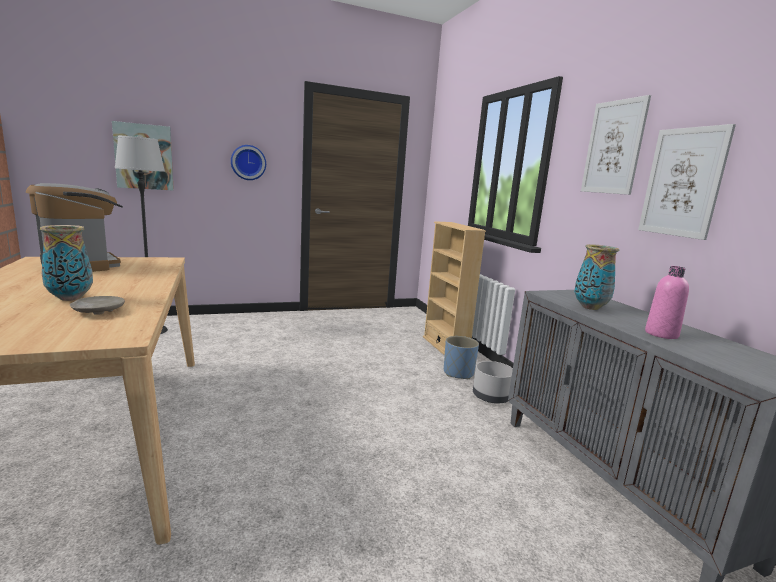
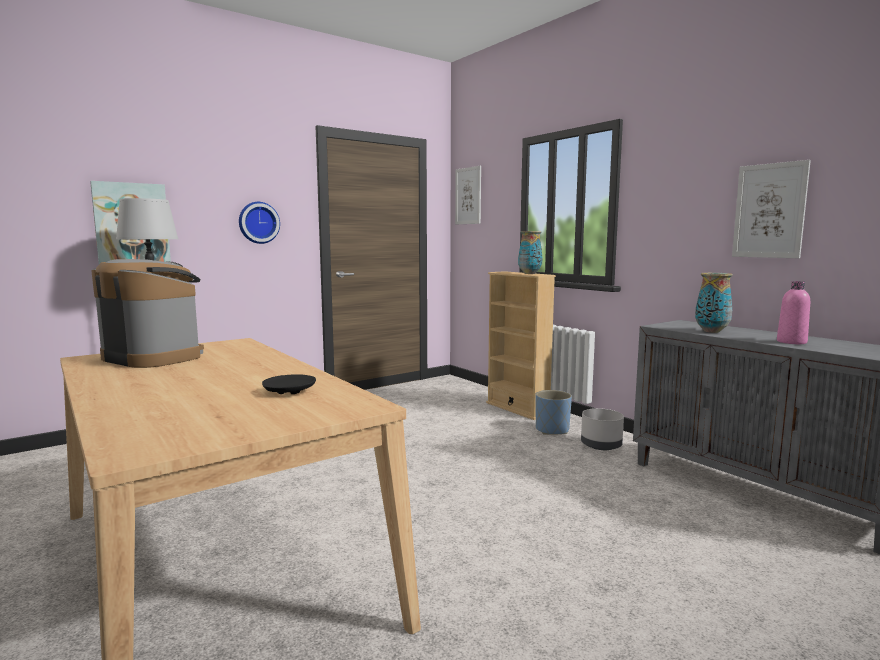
camera: 15 degrees left, 5 degrees down
(71, 298) = (229, 385): vase -> vase (529, 273)
(98, 311) = (289, 391): beige plate -> black plate
(613, 147) = (692, 184): picture -> picture (468, 196)

